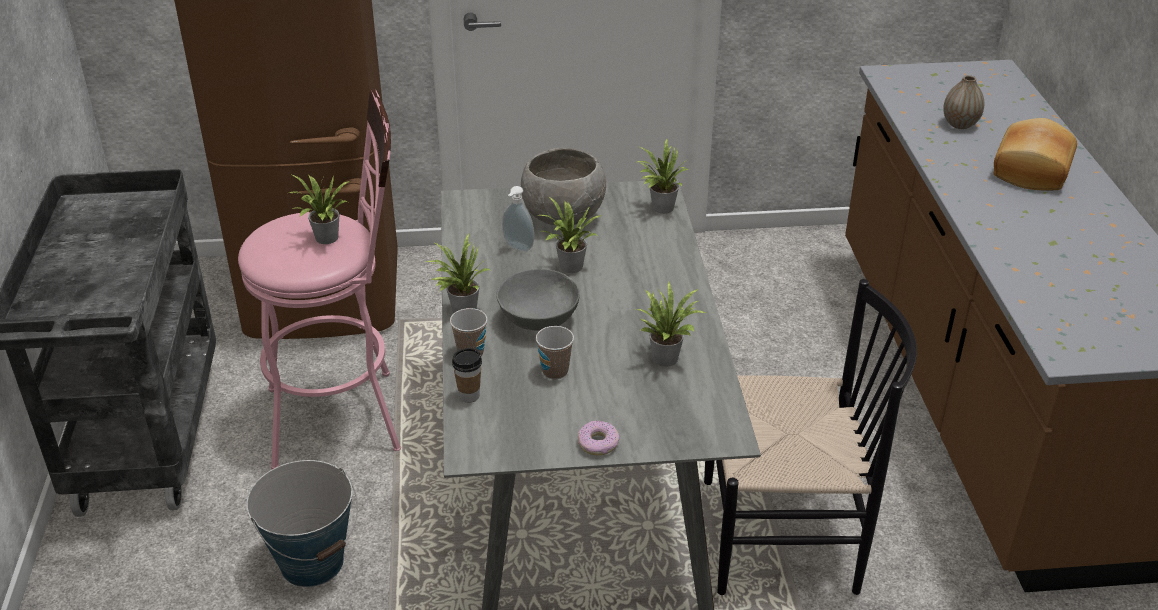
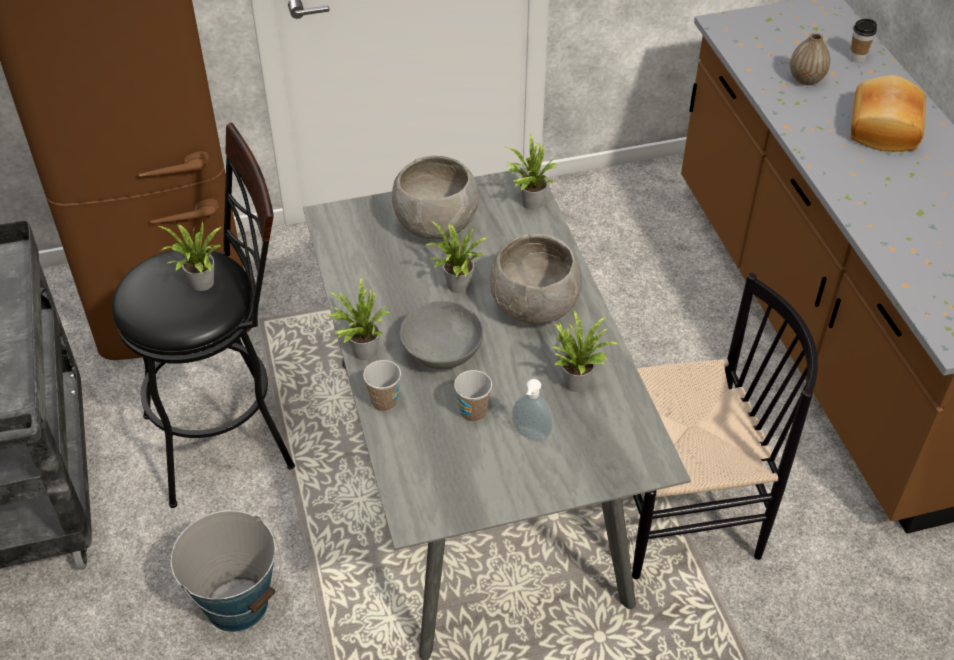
camera: 10 degrees left, 10 degrees up
(348, 416) = (232, 436): pink stool -> black stool
(469, 396) = (396, 452): cup -> cup (857, 58)
(517, 248) = (399, 269): soap dispenser -> soap dispenser (530, 436)
(598, 443) = (535, 490): donut -> none
(641, 291) = (534, 306): none -> grey bowl

